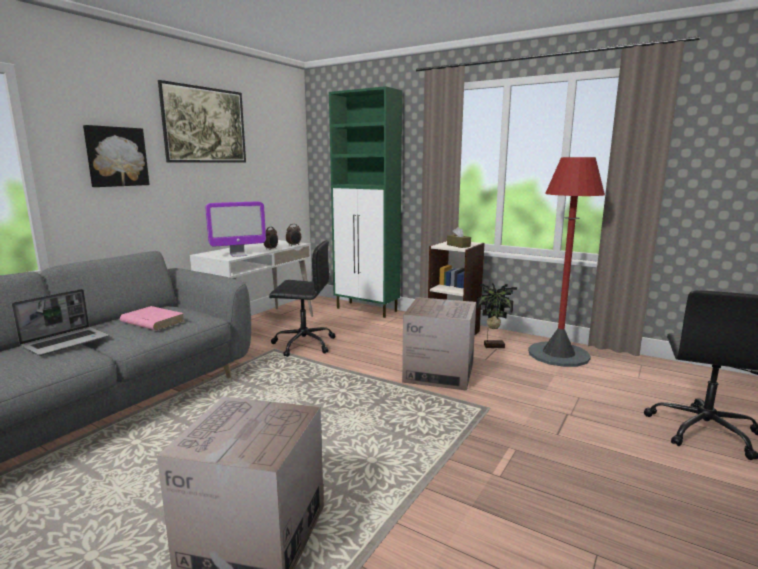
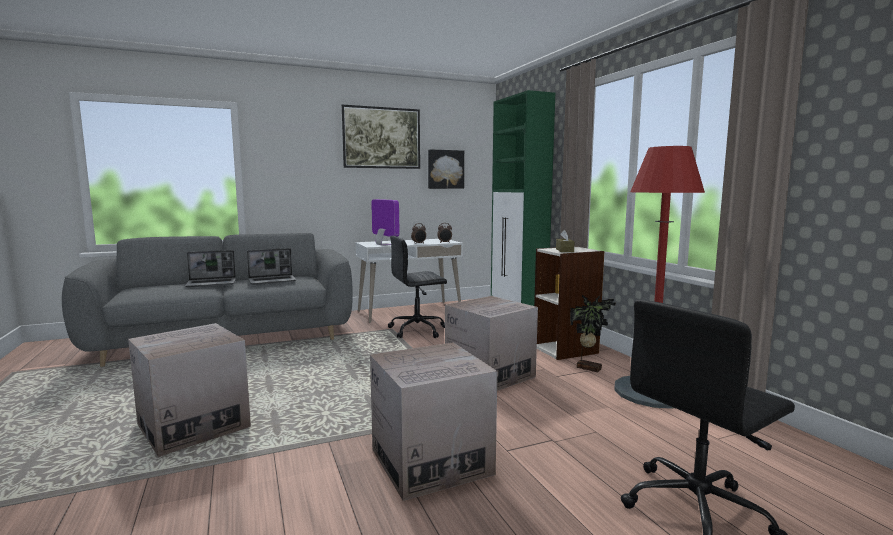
camera: 35 degrees right, 5 degrees down
(116, 156) = (302, 162): picture -> picture (445, 169)
(152, 321) = (273, 281): pink book -> laptop
(238, 255) = (384, 244): monitor -> monitor turned 135 degrees counterclockwise
(303, 344) = (418, 330): black office chair -> black office chair turned 120 degrees clockwise
(529, 467) = (431, 461): none -> cardboard box

